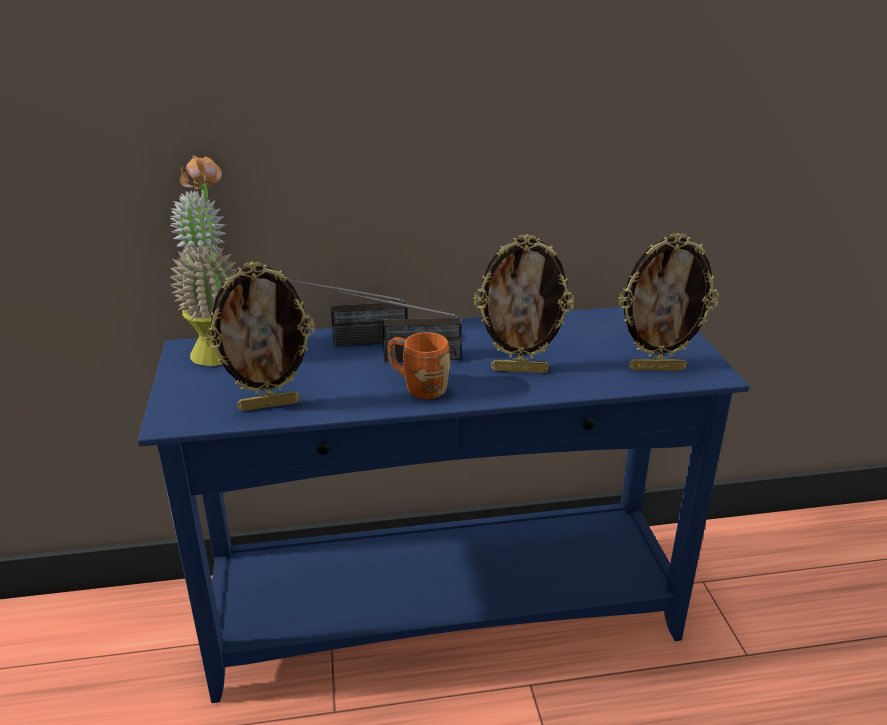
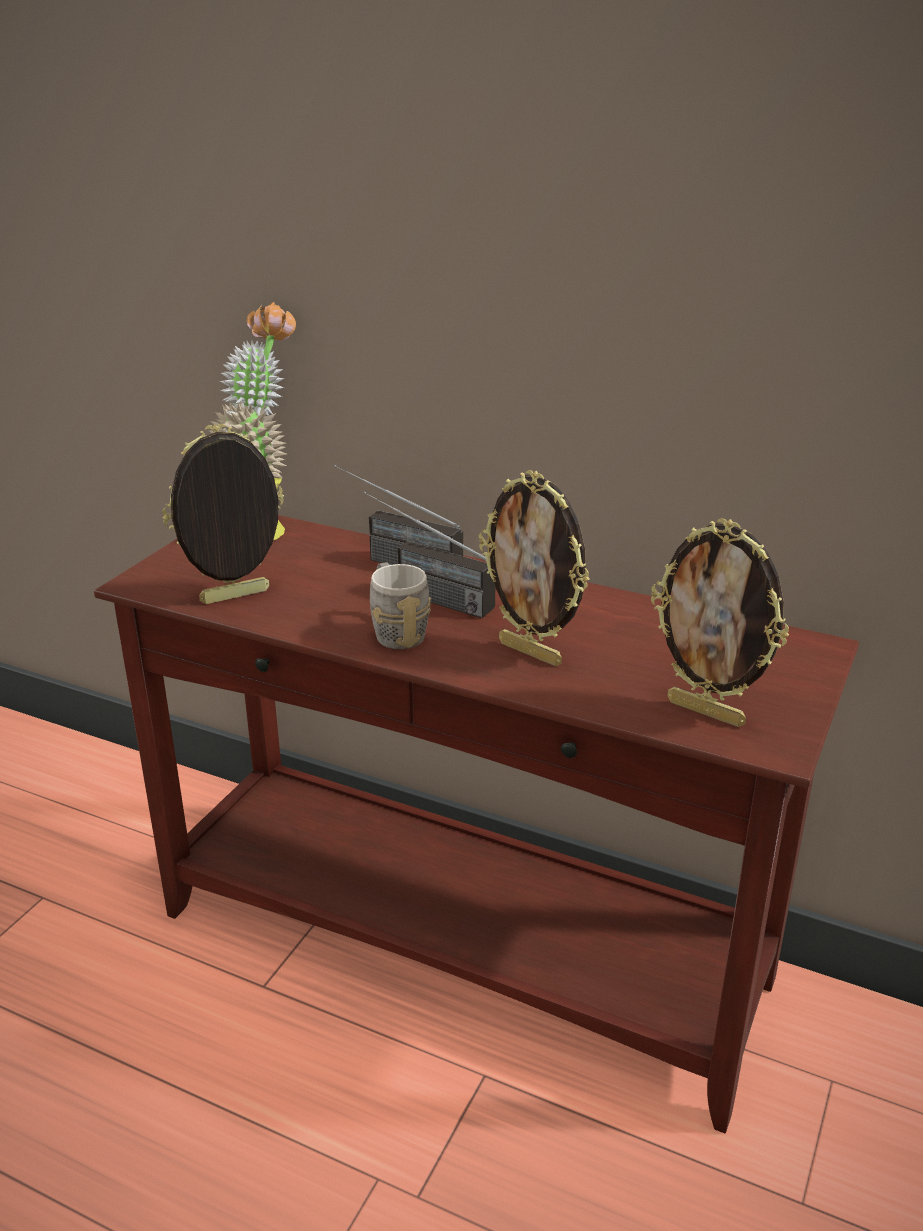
camera: 35 degrees right, 0 degrees up
(269, 404) = (235, 598): picture frame -> picture frame turned 135 degrees clockwise
(418, 387) = (396, 631): orange mug -> grey mug
(445, 611) = (465, 945): blue console table -> brown console table

